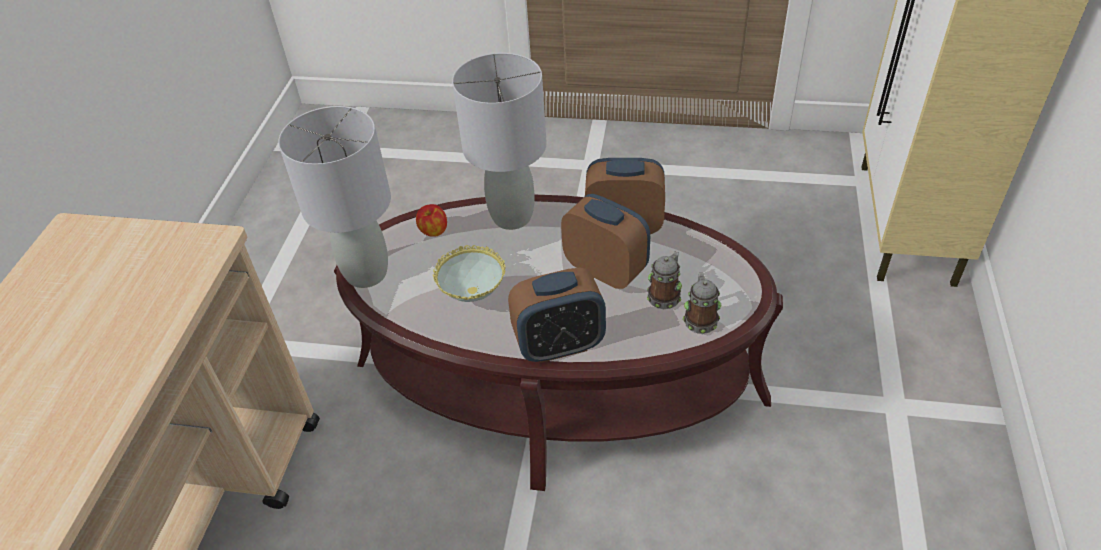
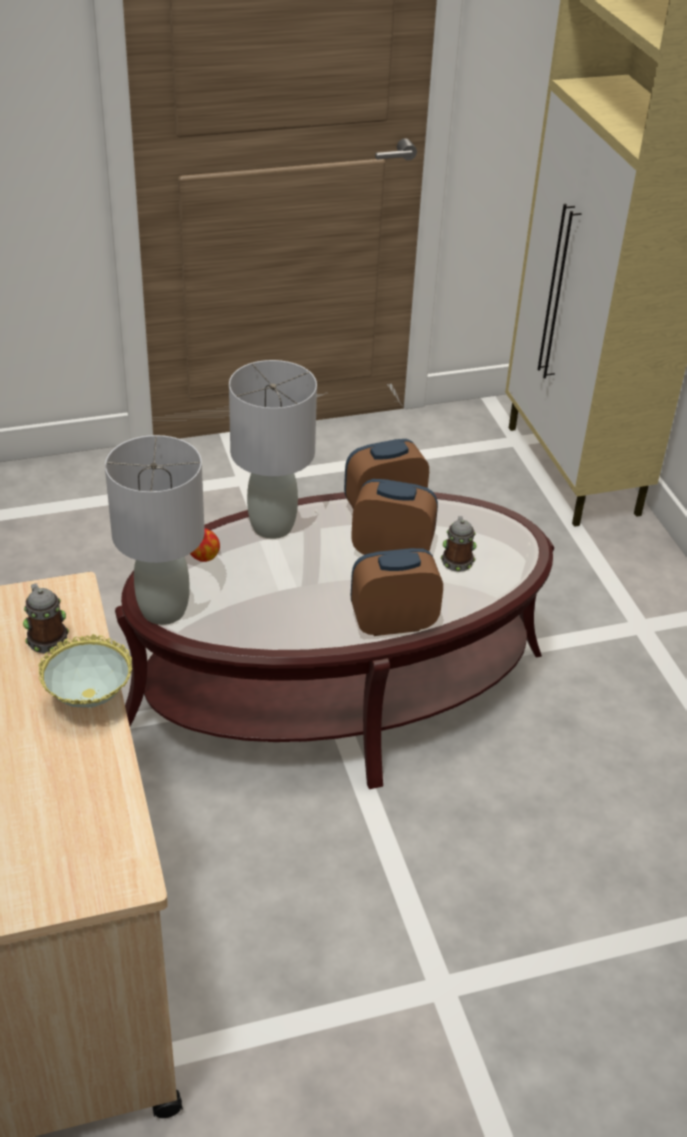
camera: 30 degrees left, 5 degrees down
(473, 296) = (285, 604): bowl -> bowl (89, 701)
(559, 345) = (393, 623): alarm clock -> alarm clock turned 150 degrees counterclockwise
(700, 318) = (498, 570): mug -> mug (46, 637)

